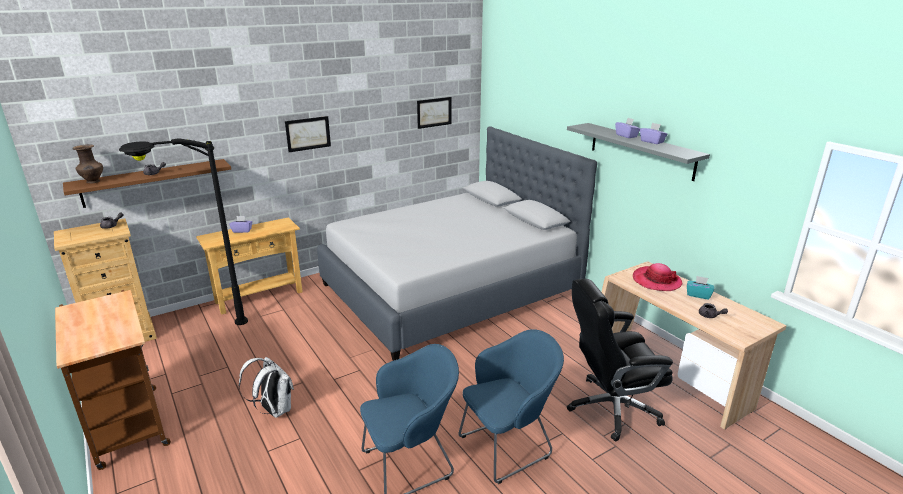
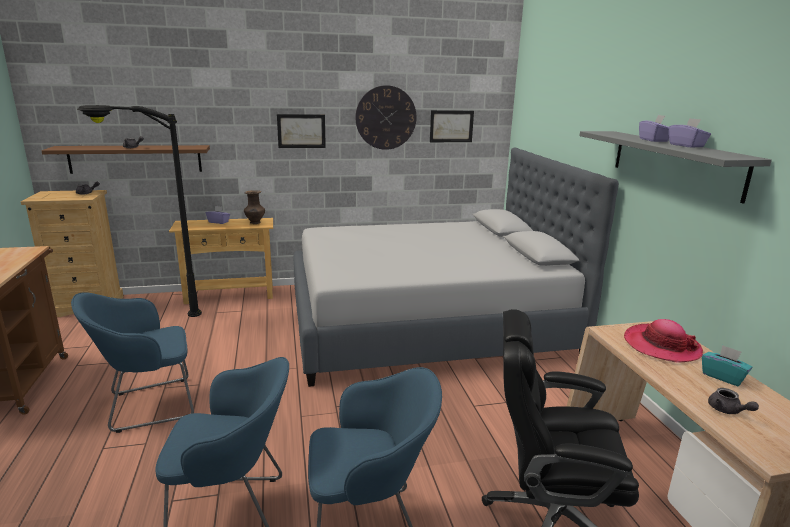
camera: 20 degrees right, 5 degrees down
(93, 182) = (75, 147): brown vase -> brown vase (255, 223)
(273, 410) = (147, 406): white backpack -> blue armchair
(380, 112) = (386, 117): none -> wall clock

